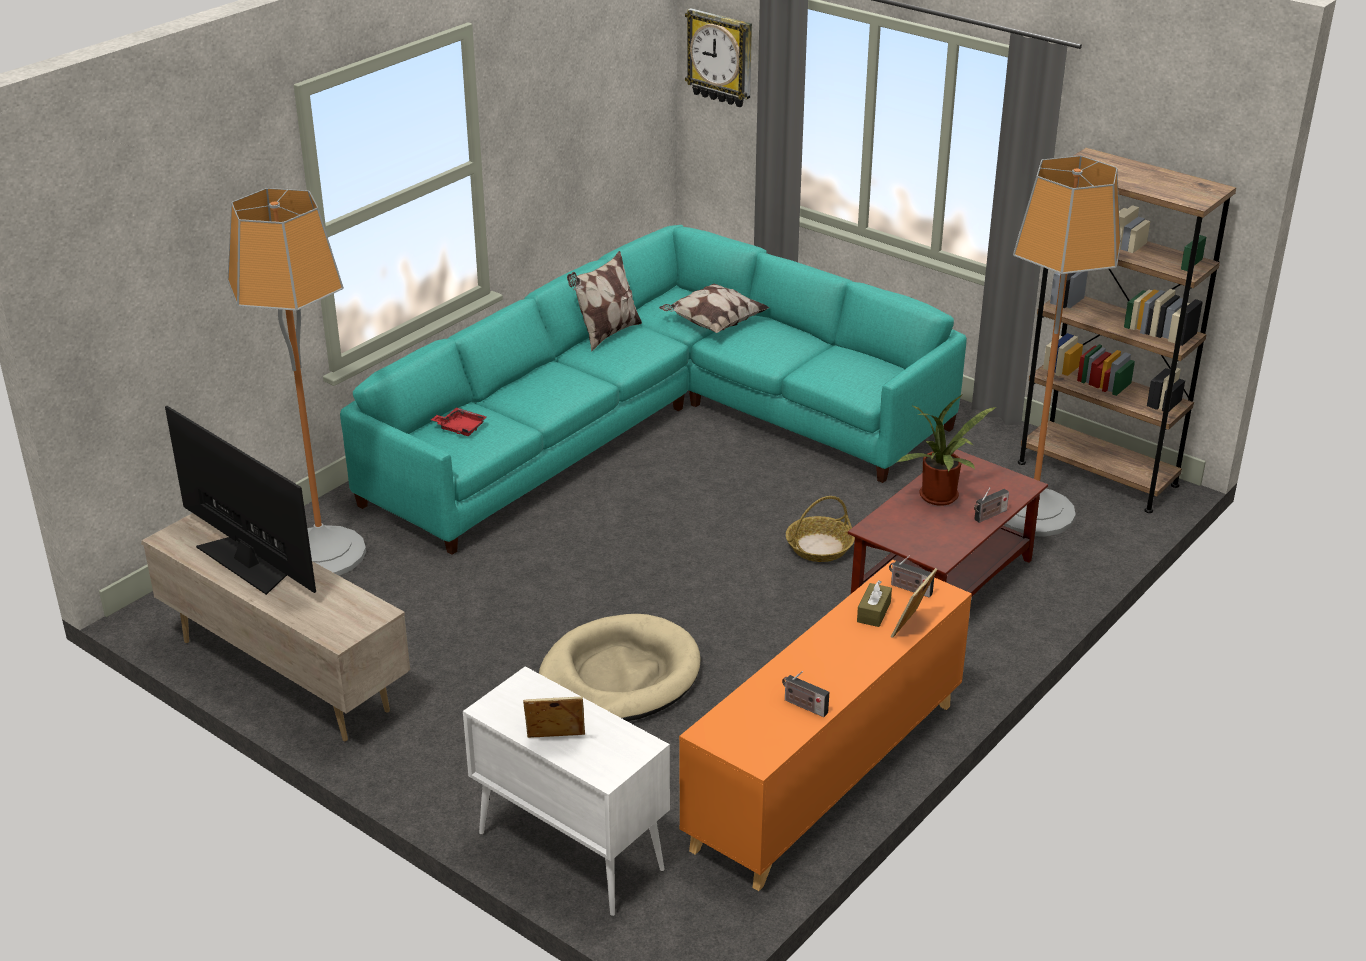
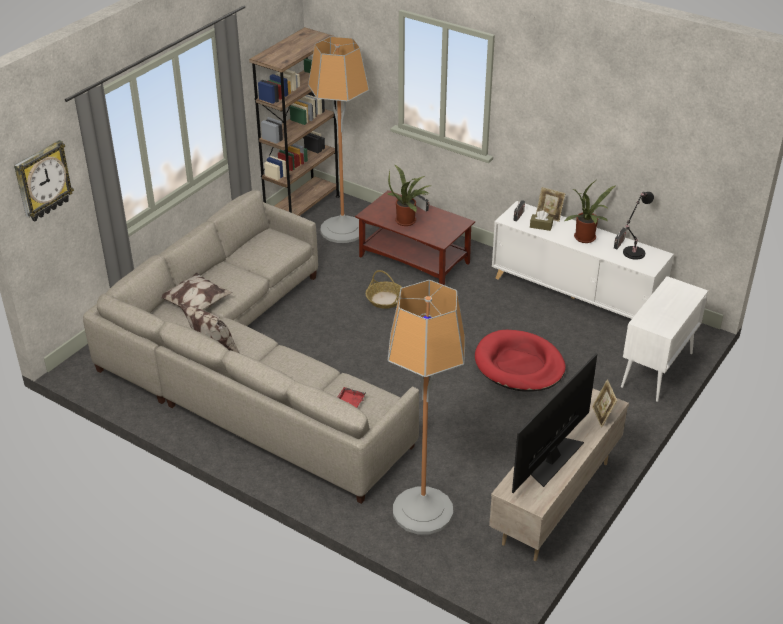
camera: 95 degrees left, 5 degrees up
(555, 742) = (681, 308): picture frame -> picture frame (602, 416)
(619, 676) = (519, 365): beige dog bed -> red dog bed
(656, 425) = (247, 369): turquoise sofa -> grey sofa
(766, 719) = (632, 254): none -> black table lamp
(824, 664) = (586, 239): none -> potted plant
(826, 776) = (575, 295): orange cabinet -> white cabinet

